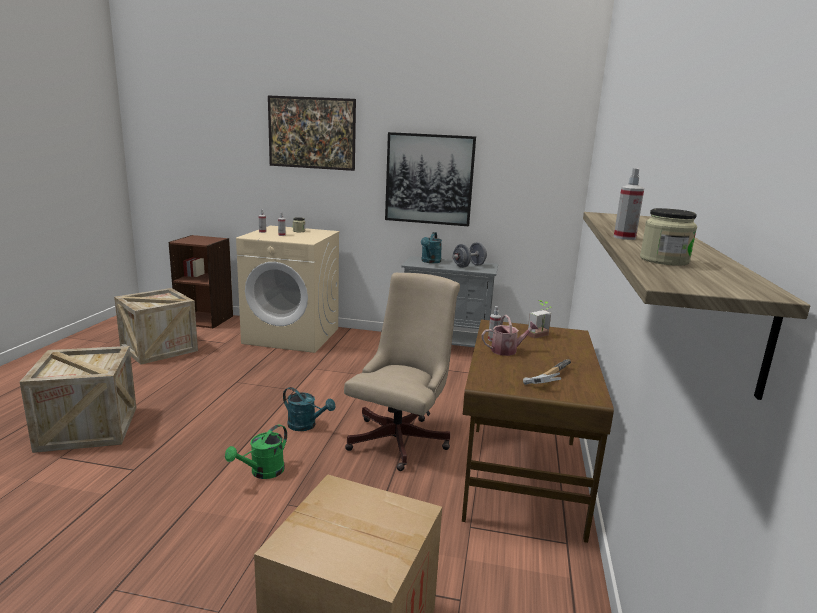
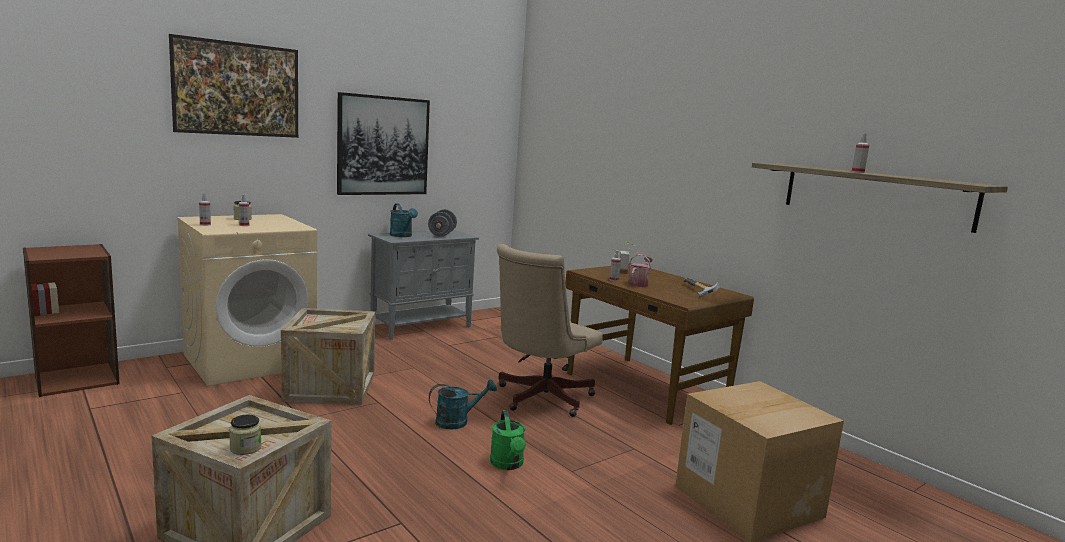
camera: 50 degrees left, 5 degrees down
(159, 349) = (100, 428): crate -> crate (330, 388)
(401, 438) = (539, 398): beige office chair -> beige office chair turned 120 degrees counterclockwise
(664, 260) = (923, 178): jar -> jar (245, 448)

